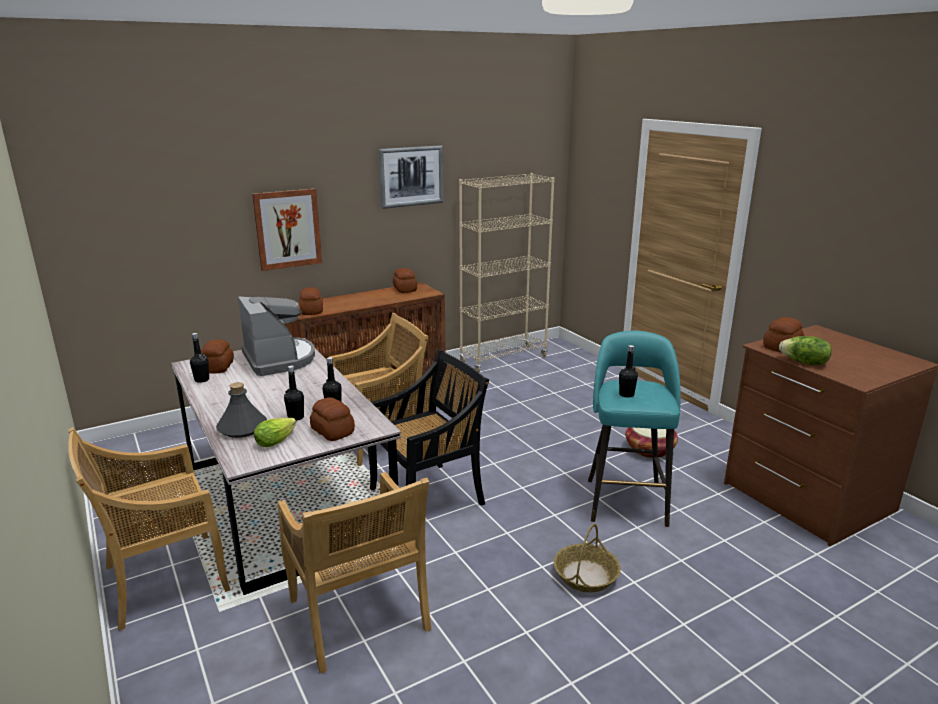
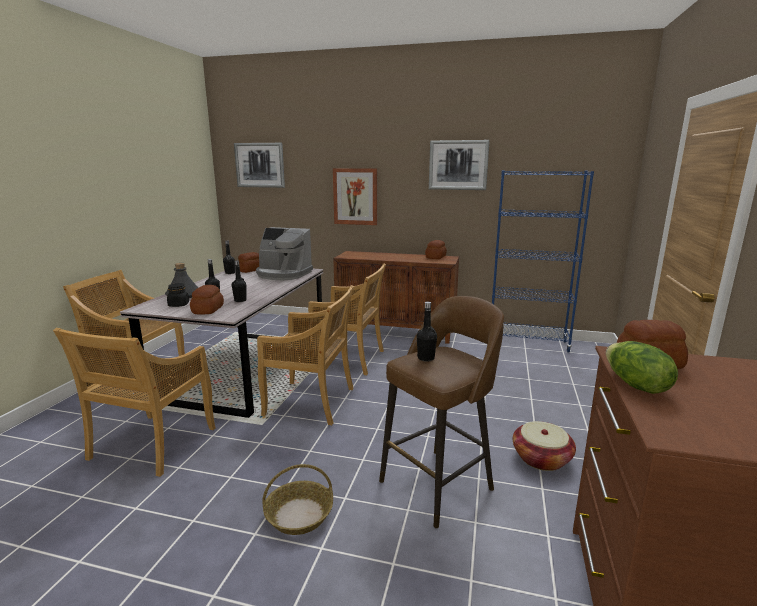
camera: 45 degrees right, 5 degrees down
(123, 200) = (259, 165): none -> picture
(277, 440) = (179, 305): lettuce -> black jar
(279, 359) = (283, 274): coffee machine -> coffee machine turned 90 degrees clockwise
(311, 311) = (350, 256): bread -> none
(428, 496) = (311, 402): black chair -> beige chair
(503, 359) = (527, 343): beige bookcase -> blue bookcase
(626, 500) = (439, 484): turquoise stool -> brown stool

